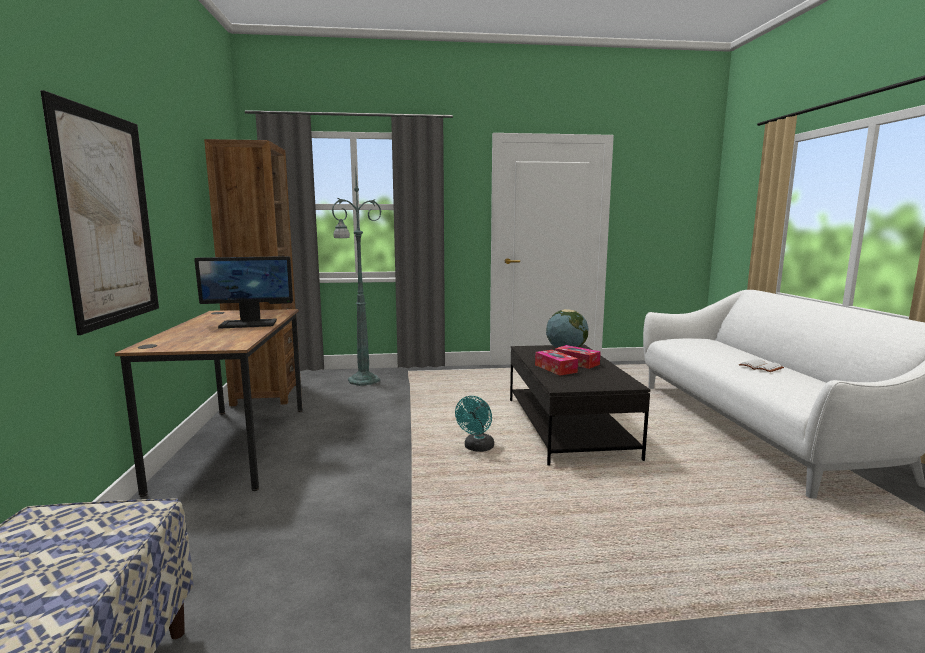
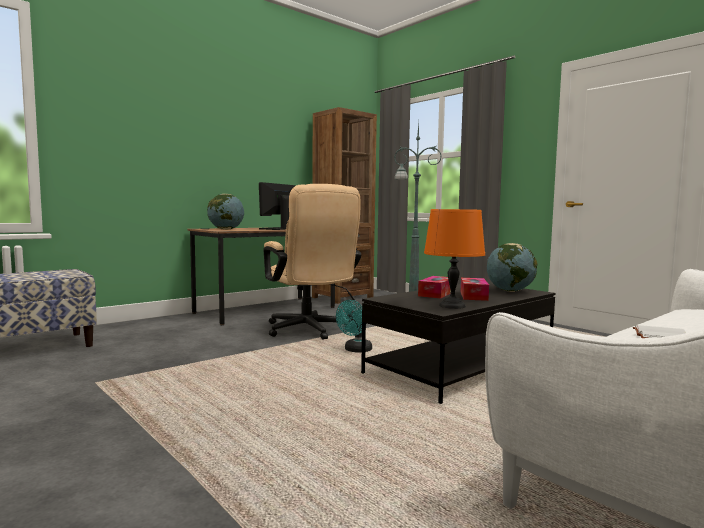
camera: 55 degrees right, 5 degrees down
(109, 219) = (200, 157): picture -> none
(204, 341) = (226, 229): none -> globe
(249, 324) = (278, 229): monitor -> monitor turned 75 degrees clockwise
(378, 448) = (310, 331): none -> beige office chair
(477, 448) = (355, 350): turquoise fan -> turquoise fan turned 45 degrees counterclockwise
(612, 377) = (451, 306): none -> orange table lamp

